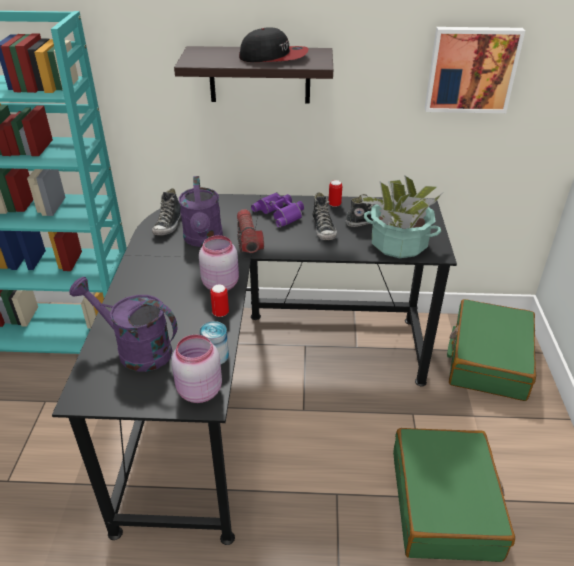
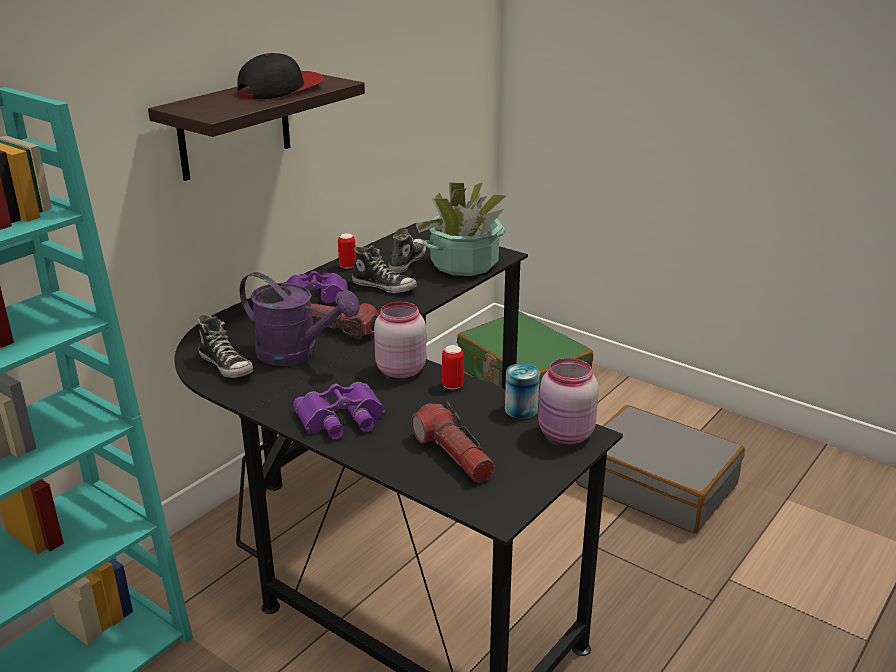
camera: 55 degrees left, 10 degrees down
(135, 350) = (453, 454): purple watering can -> flashlight
(143, 289) = (341, 419): none -> purple binoculars
(445, 504) = (657, 485): green suitcase -> grey suitcase
(471, 69) = (416, 65): picture -> none

